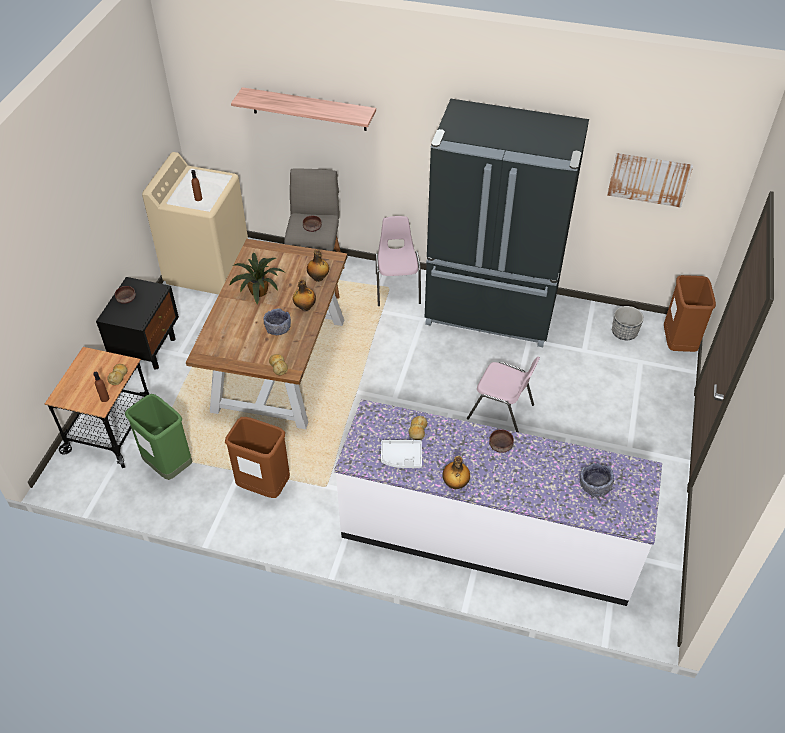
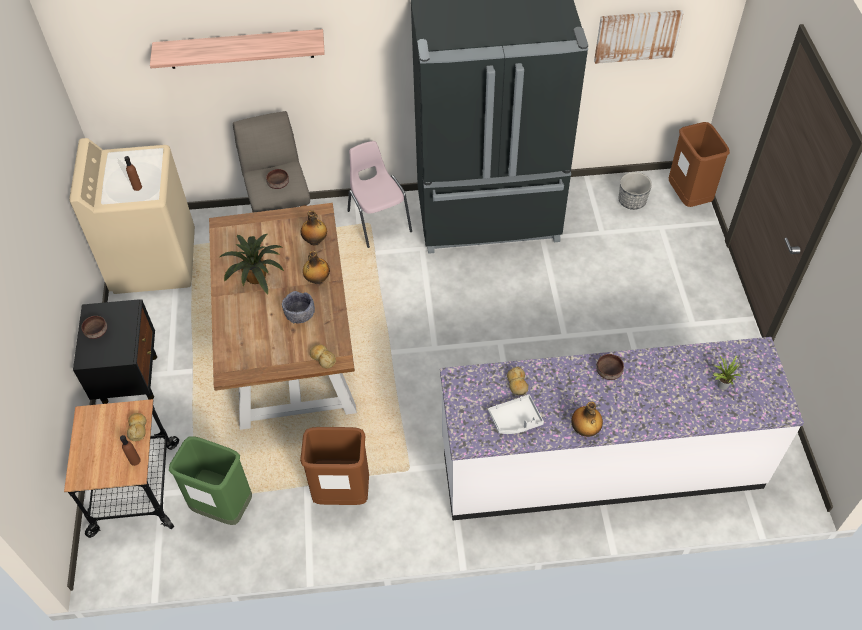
camera: 20 degrees left, 5 degrees up
(501, 412) = (551, 325): pink chair -> none
(594, 486) = (721, 384): grey bowl -> potted plant

